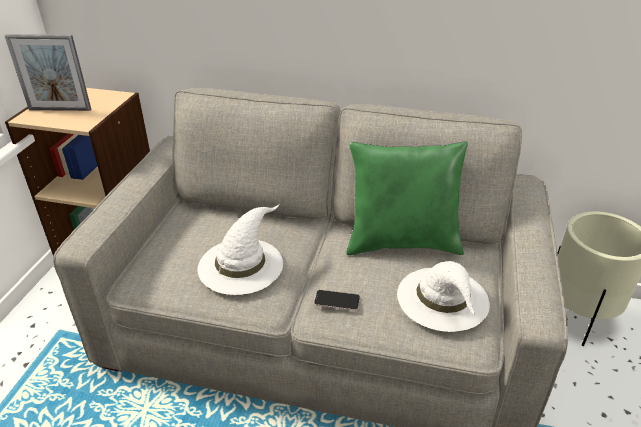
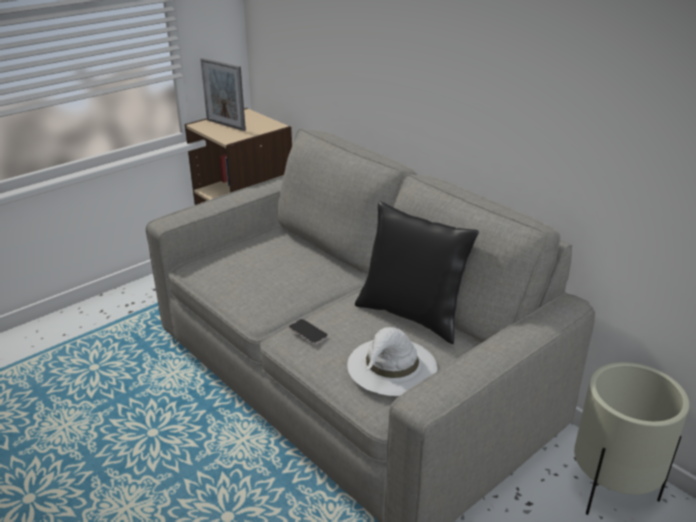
camera: 35 degrees right, 5 degrees down
(241, 264) = (269, 280): white hat -> none
(402, 243) = (412, 315): green pillow -> black pillow

